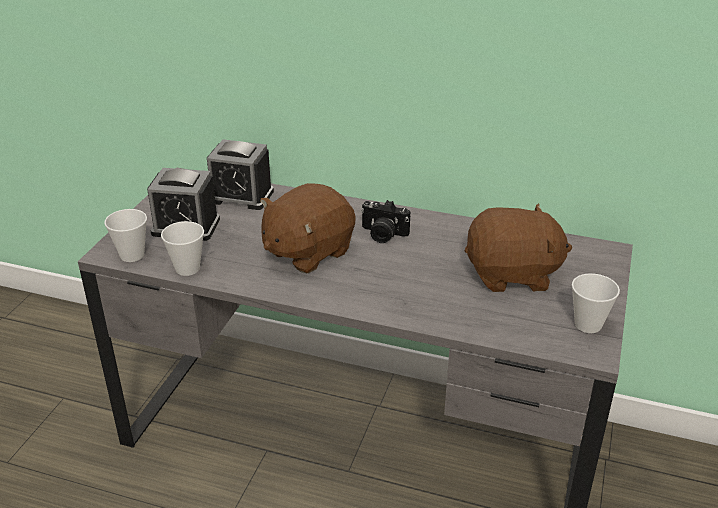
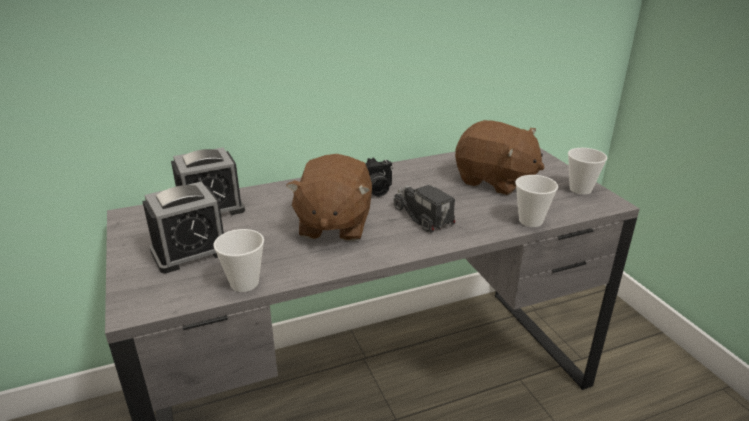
camera: 40 degrees left, 5 degrees down
(132, 255) = (166, 298): cup -> cup (530, 221)
(387, 280) = (424, 218): none -> toy truck
(512, 275) = (494, 181): brown plush toy -> brown plush toy turned 75 degrees clockwise

